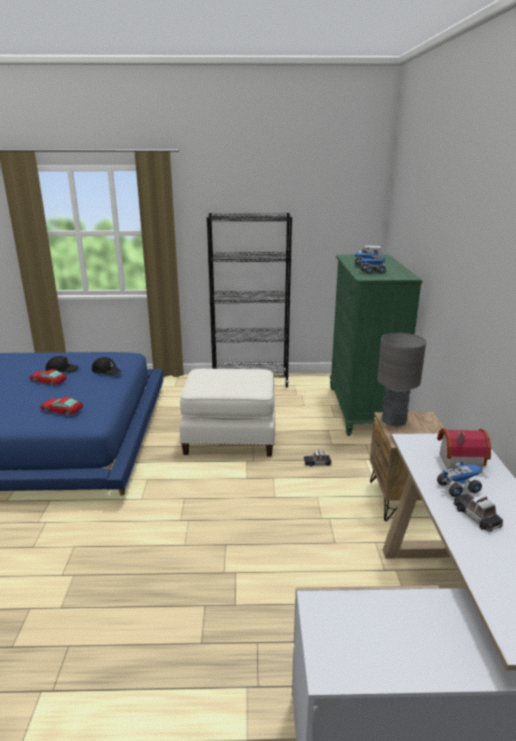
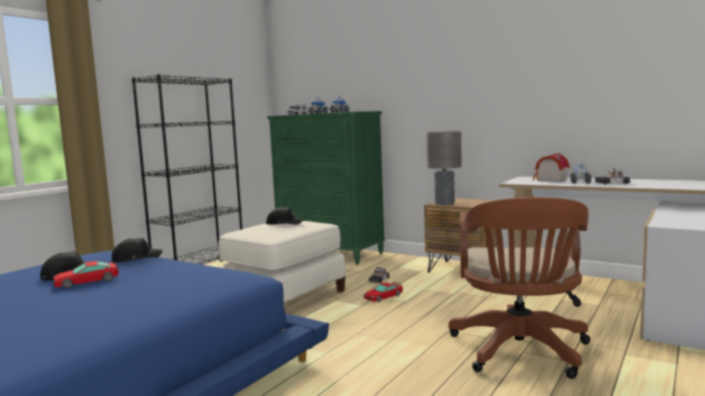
camera: 55 degrees left, 15 degrees down
(62, 410) = (197, 281): toy car -> toy car (383, 297)
(203, 603) = (520, 352): none -> brown office chair
(235, 377) = (284, 223): none -> black cap

